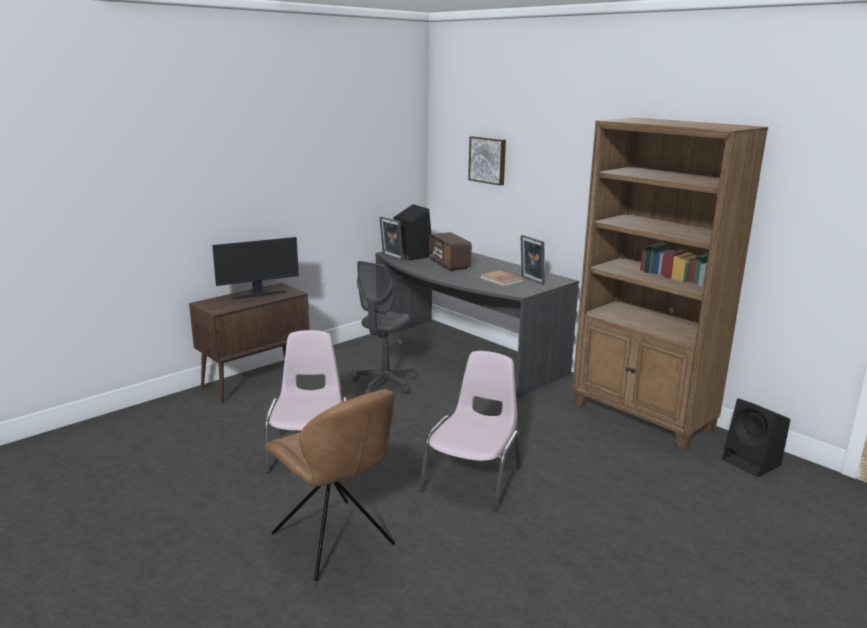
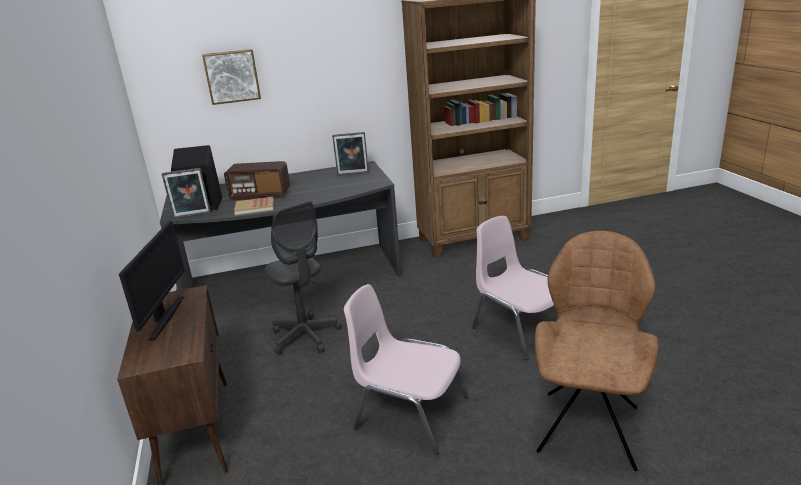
camera: 60 degrees left, 5 degrees up
(335, 541) = (589, 426): brown chair -> brown chair turned 60 degrees counterclockwise
(501, 280) = (338, 183): book -> book (254, 208)
(753, 463) = (556, 225): black speaker -> none

